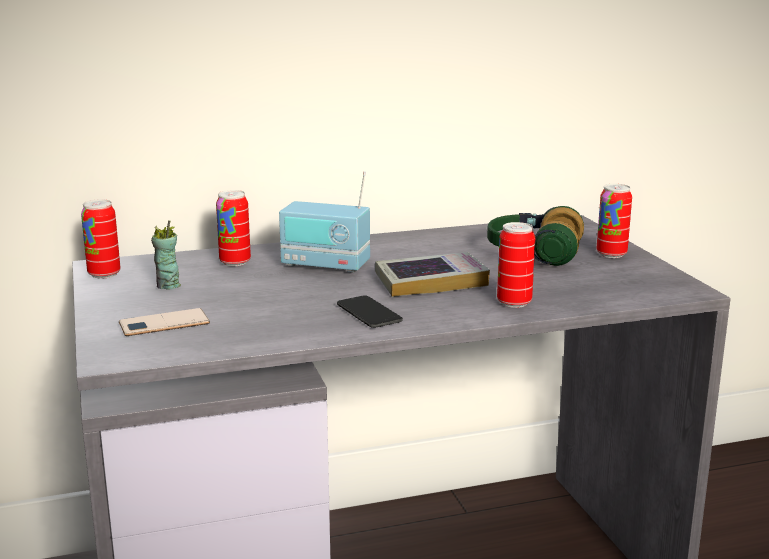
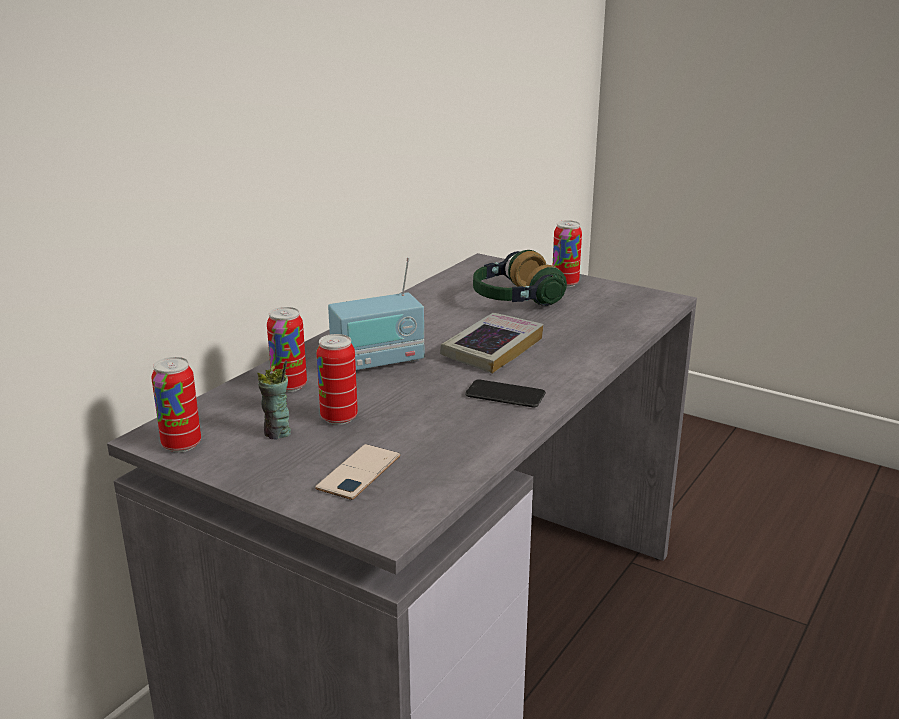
camera: 40 degrees left, 5 degrees up
(514, 302) = (584, 347): can -> can (339, 418)

